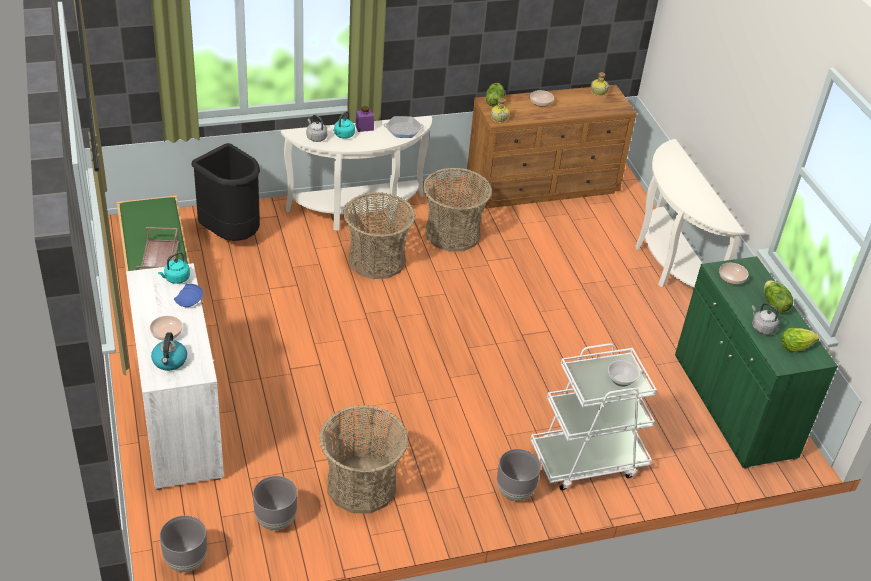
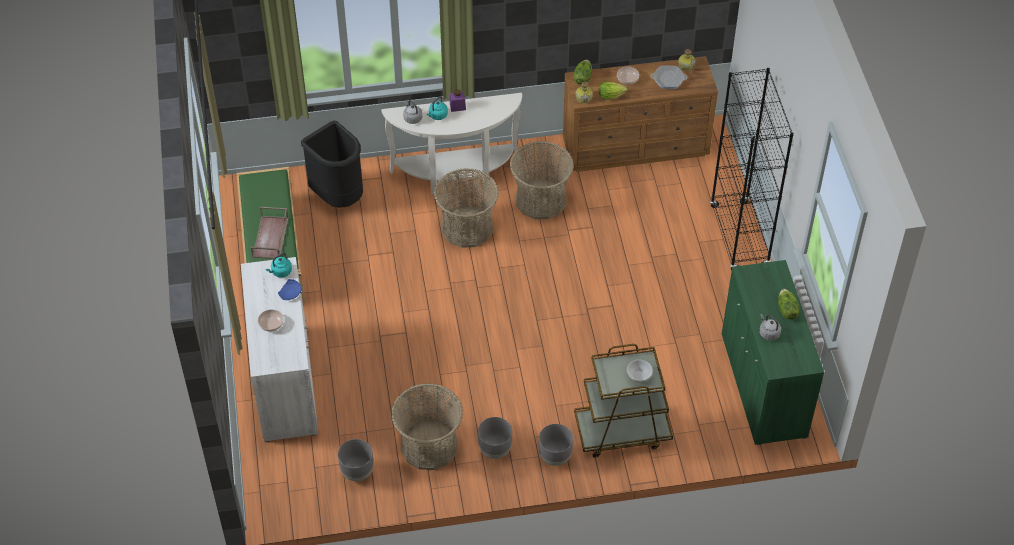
camera: 10 degrees right, 10 degrees up
(170, 361) = (272, 350): kettle -> none
(185, 561) = (285, 502): grey planter -> grey planter (494, 450)
(403, 130) = (493, 109): frying pan -> frying pan (668, 79)
(587, 460) = (622, 431): white cart -> brown cart
(668, 263) = (739, 236): white console table -> black bookcase
(731, 278) = (755, 282): bowl -> none
(795, 346) = (792, 352): lettuce -> lettuce (610, 95)

